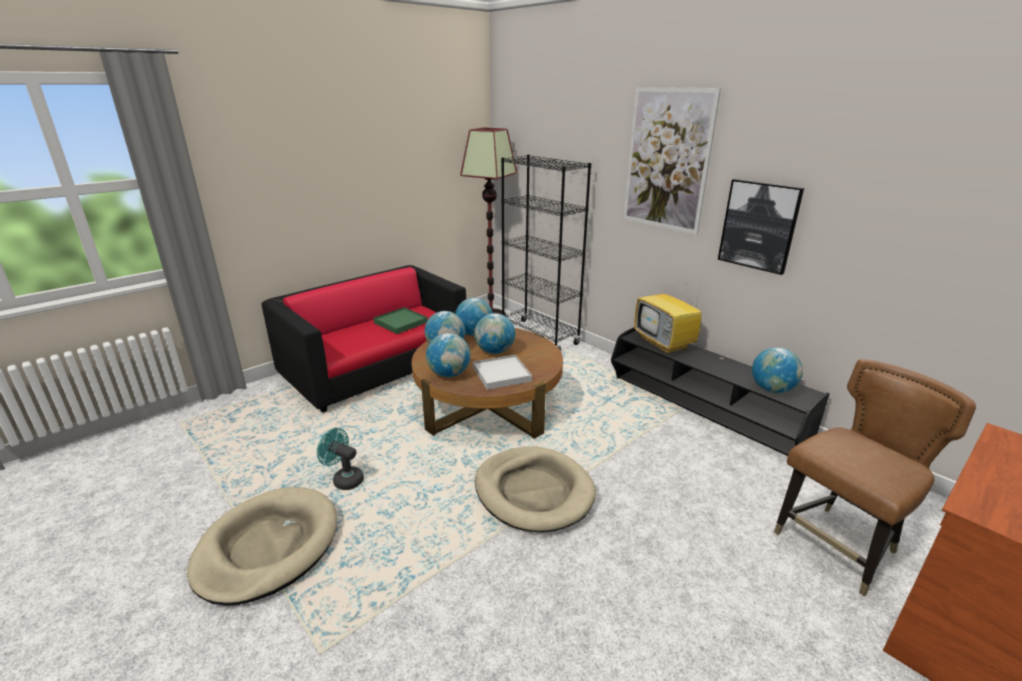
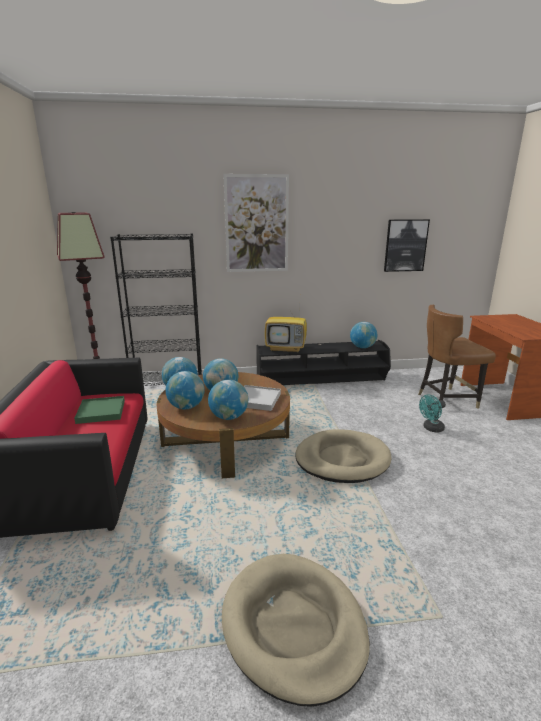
camera: 55 degrees left, 5 degrees down
(344, 479) = (240, 545): turquoise fan -> turquoise fan (431, 428)
(759, 225) = (326, 256): picture -> picture (405, 245)
(837, 546) = (446, 400): brown chair -> brown chair turned 105 degrees counterclockwise

